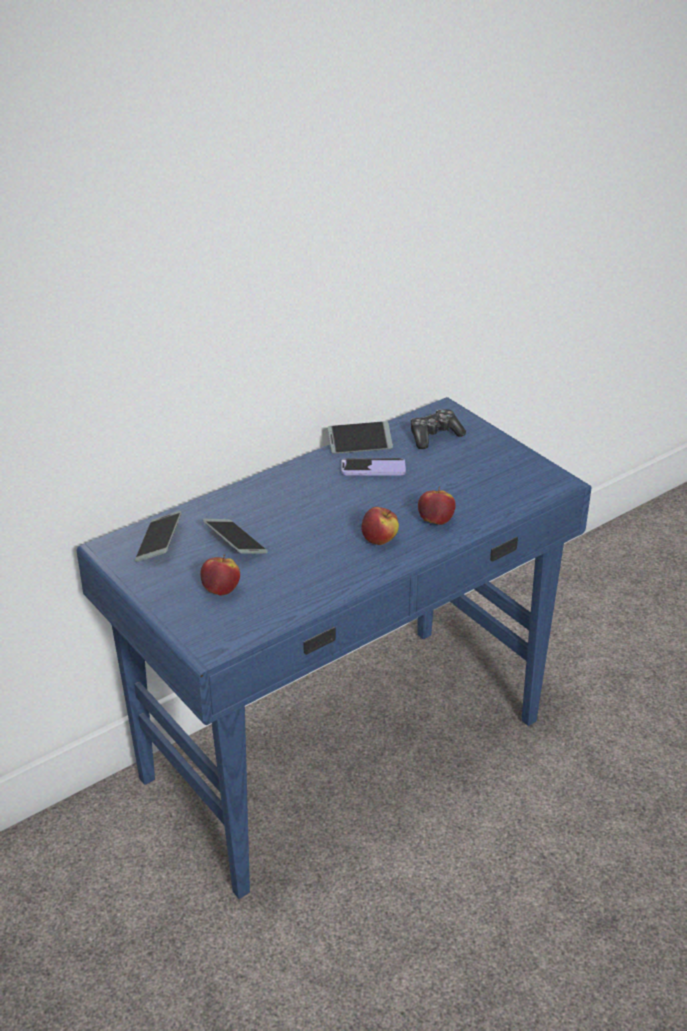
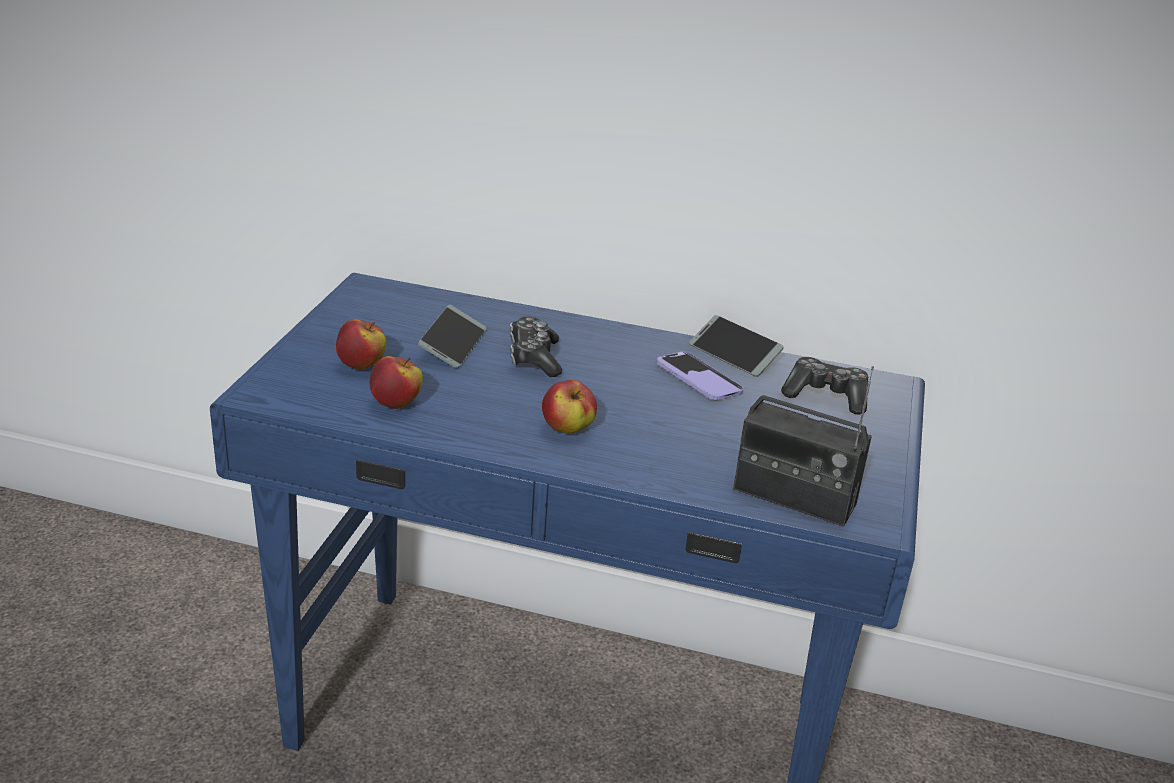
camera: 50 degrees right, 5 degrees down
(159, 542) = (403, 306): phone -> none
(286, 517) = (534, 358): none -> game controller
(435, 521) = (656, 454): apple -> apple (396, 403)
(516, 495) = (794, 497): none -> radio

